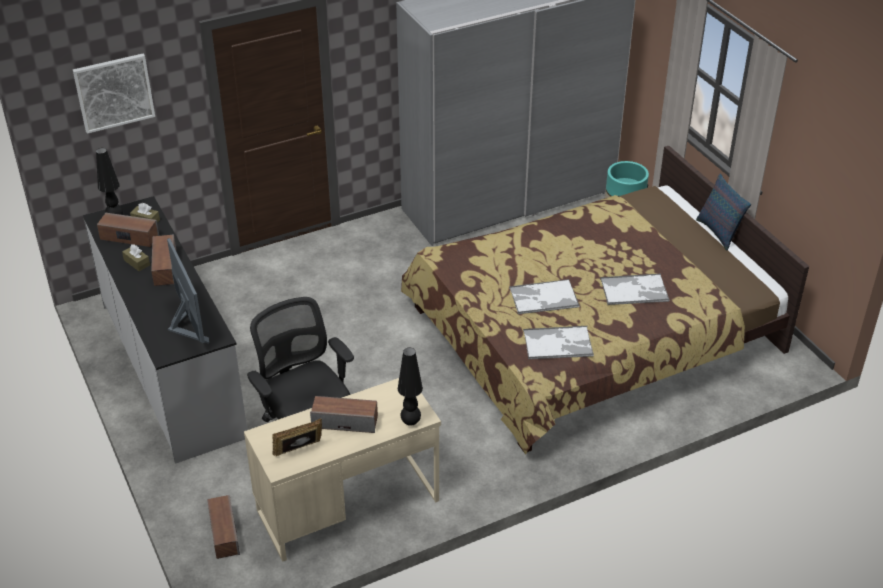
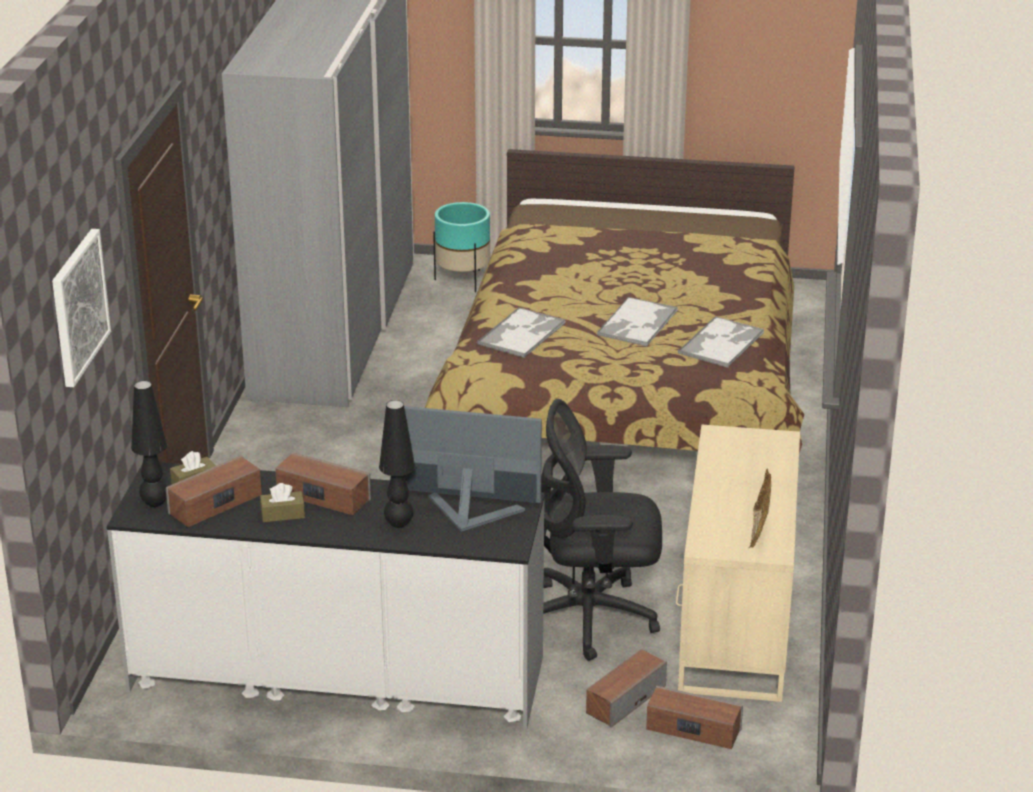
camera: 55 degrees left, 10 degrees down
(345, 421) = (739, 486): speaker -> speaker (625, 699)
(410, 422) = (783, 449): black table lamp -> black table lamp (398, 524)
(635, 290) = (687, 274): tray -> tray (522, 333)
(718, 233) = (644, 205): blue pillow -> none

